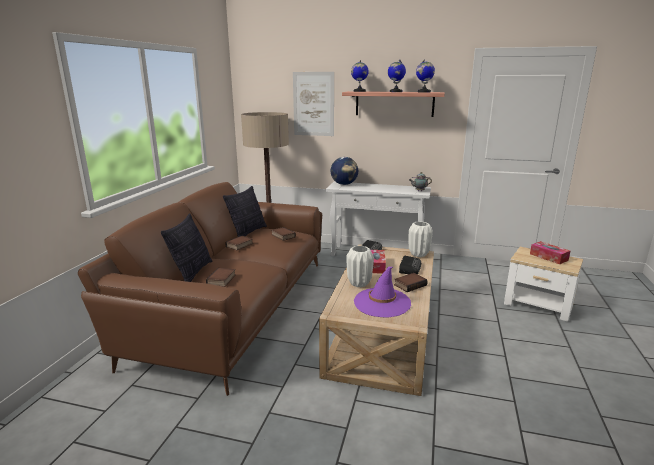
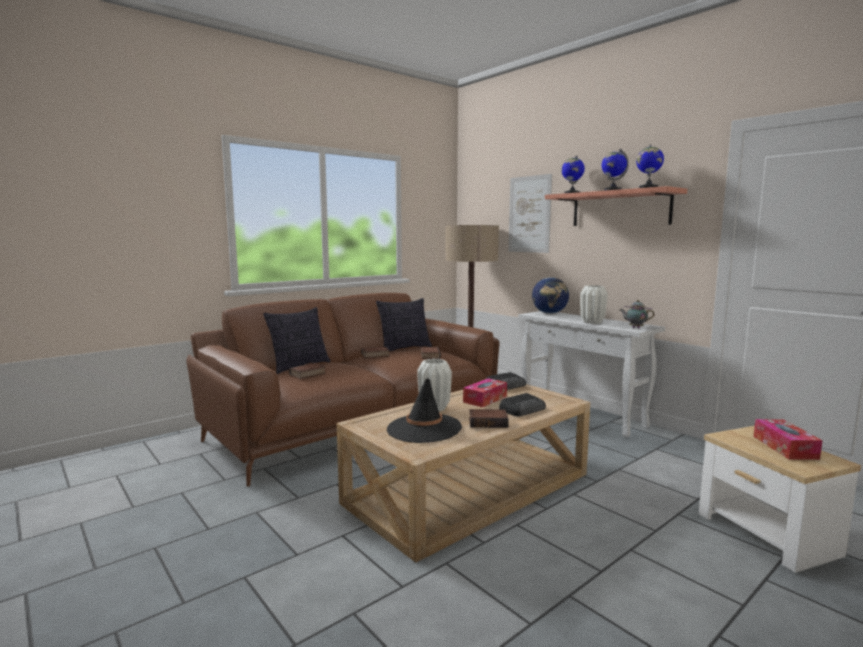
camera: 35 degrees right, 10 degrees down
(382, 303) = (424, 428): purple hat -> black hat
(418, 254) = (561, 400): white vase -> white vase (592, 322)

